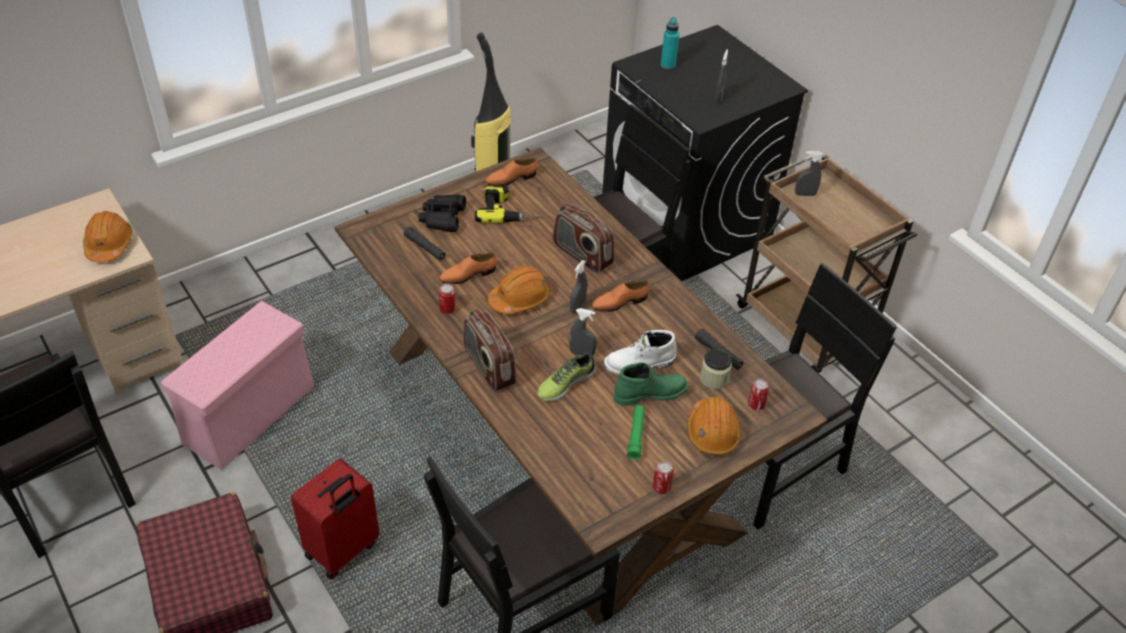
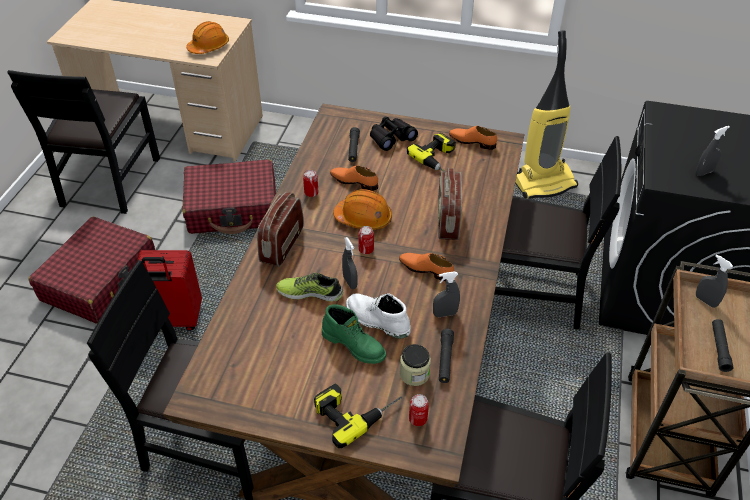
camera: 50 degrees right, 0 degrees up
(250, 413) = (233, 208): pink storage box -> red suitcase
(577, 307) = (393, 251): grey spray bottle -> grey spray bottle (445, 314)
(636, 435) = (302, 364): green flashlight -> none
(661, 487) = (265, 412): can -> can (366, 250)
(668, 65) = (692, 126): turquoise bottle -> none
(712, 432) = (356, 409): orange hard hat -> power drill
(847, 220) = (719, 348): none -> black flashlight

